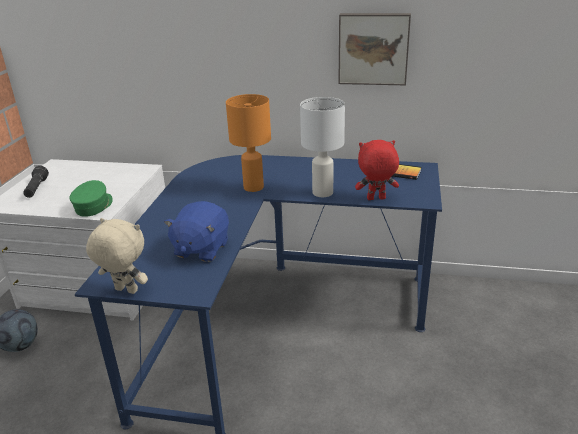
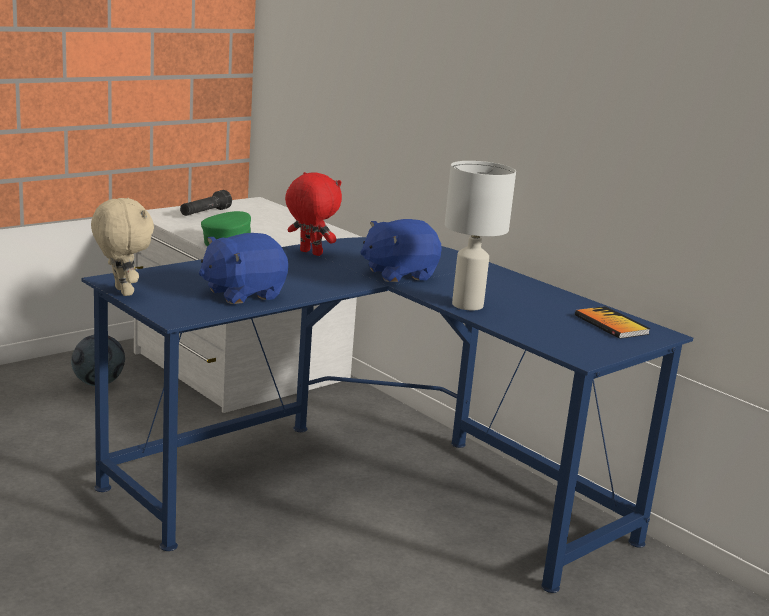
camera: 35 degrees right, 10 degrees down
(254, 187) = (398, 274): orange table lamp -> blue plush toy
(373, 48) = (632, 126): picture -> none
(376, 199) = (520, 333): red plush toy -> red plush toy (309, 253)

